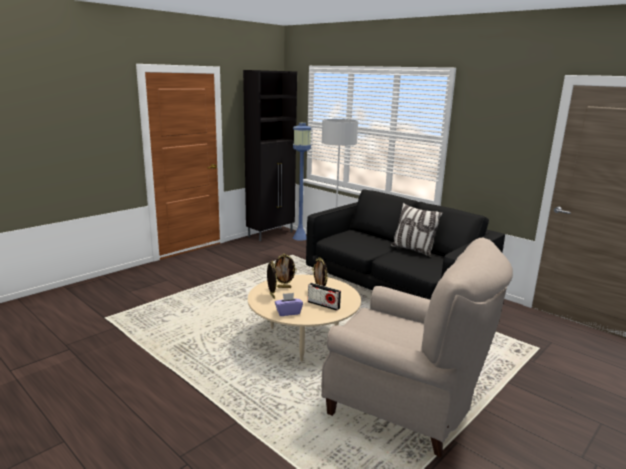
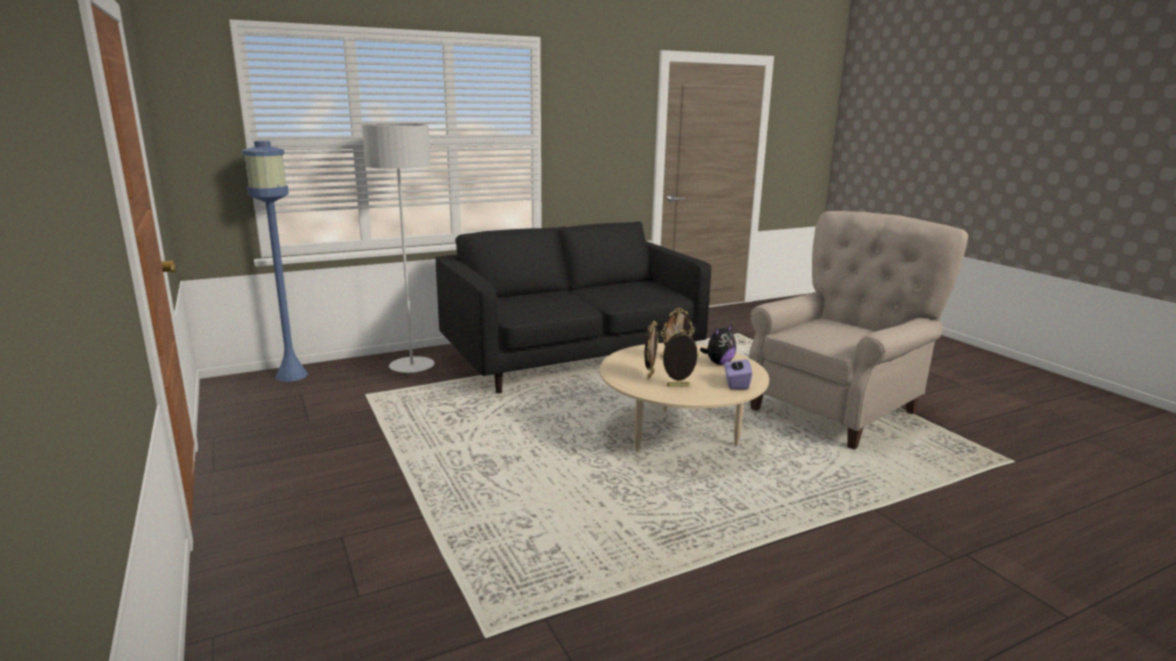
camera: 70 degrees left, 0 degrees up
(271, 234) = (229, 395): black cabinet -> none
(323, 305) = (718, 363): radio -> plush toy
(413, 250) = (595, 289): pillow -> none

